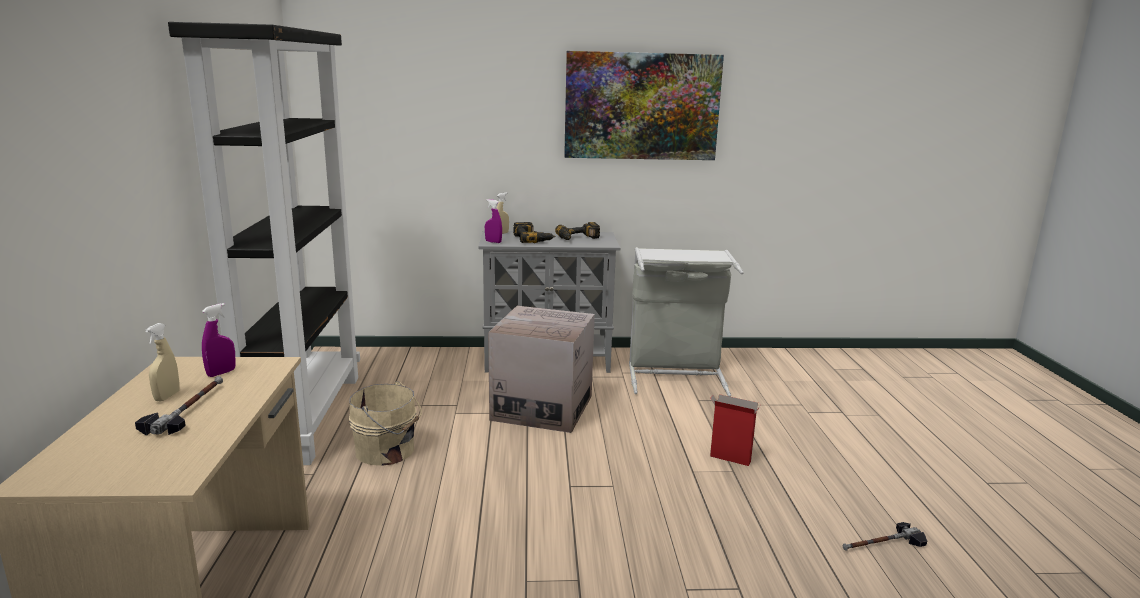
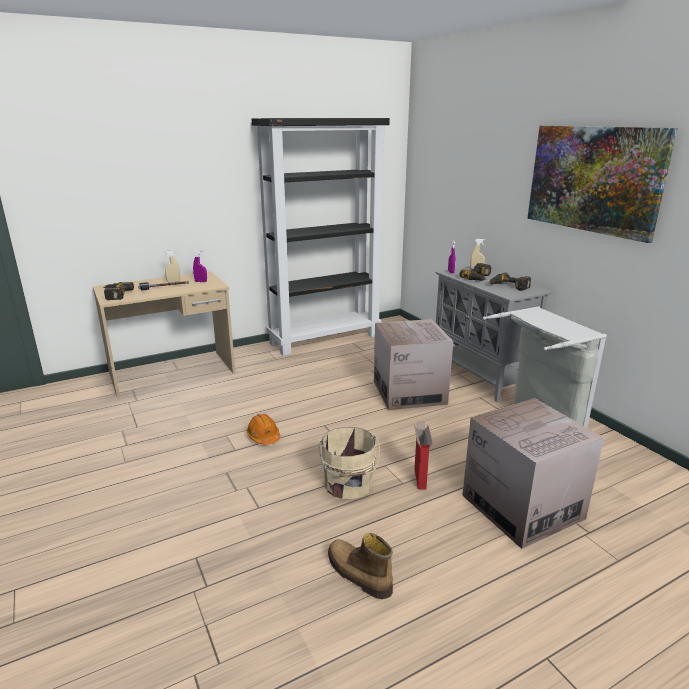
camera: 65 degrees right, 5 degrees up
(141, 469) = (114, 295): none -> power drill
(387, 451) = (311, 367): beige bucket -> beige bucket (348, 485)
(560, 544) = (263, 436): none -> orange hard hat
(799, 425) = (522, 507): none -> cardboard box
(882, 544) = (357, 574): hammer -> boot

